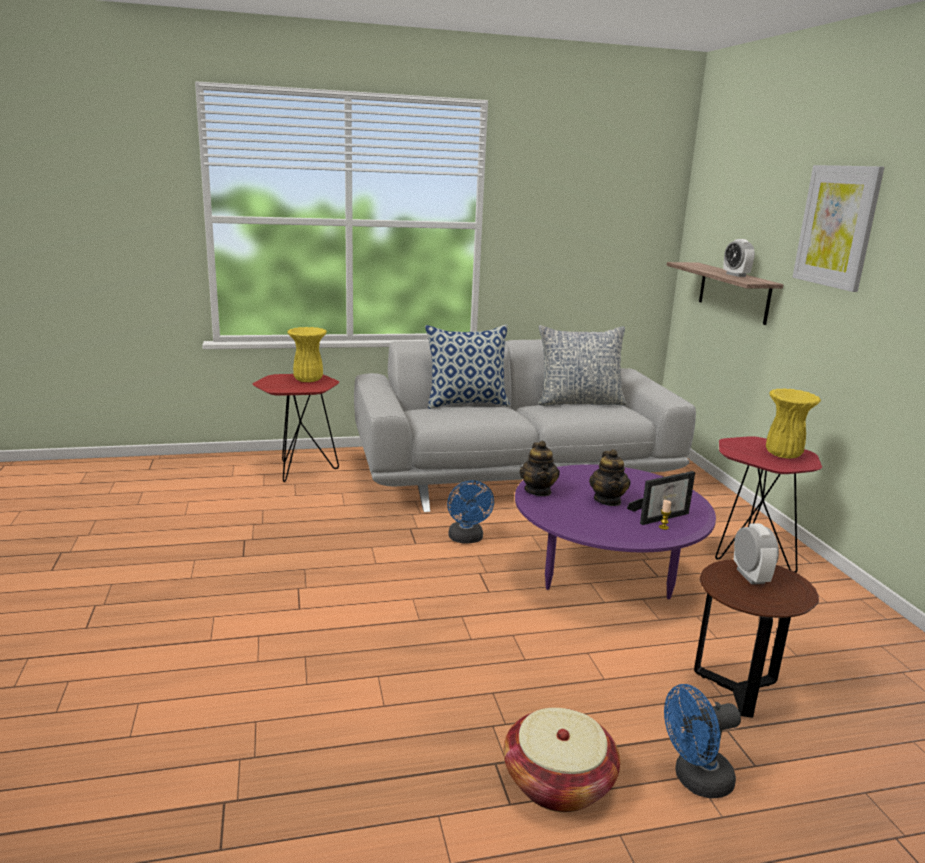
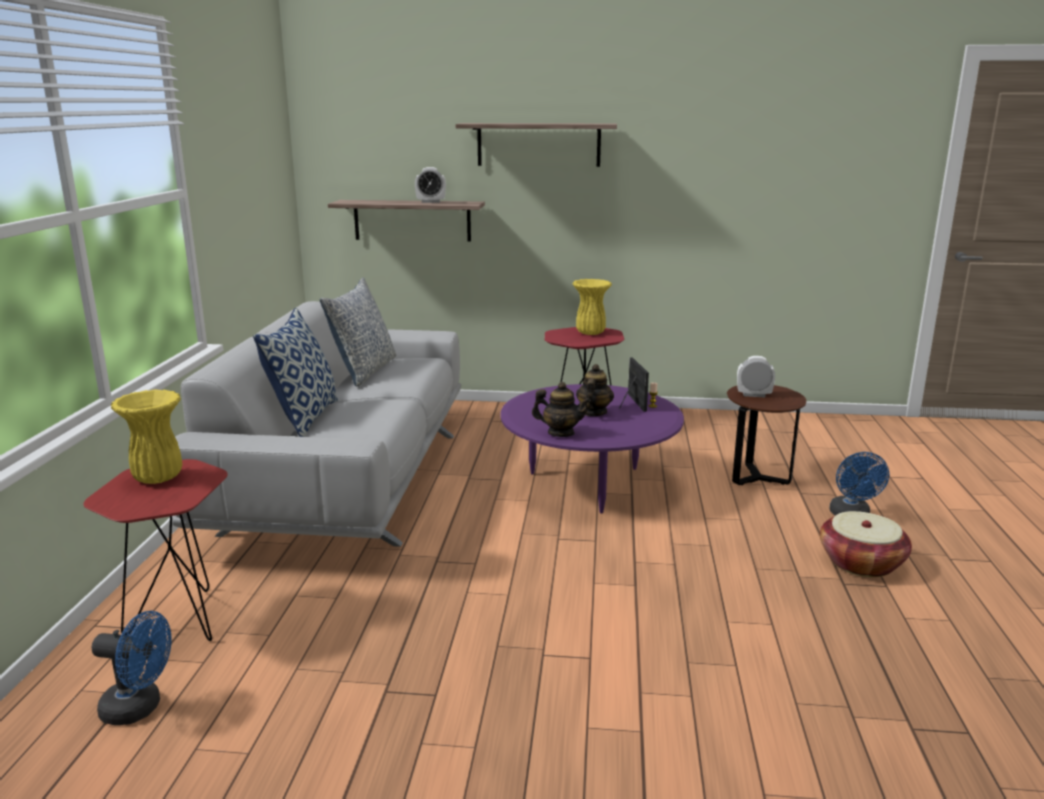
camera: 70 degrees left, 0 degrees up
(467, 539) = (483, 532): blue fan -> blue fan (140, 708)
(607, 500) = (593, 413): teapot -> teapot turned 90 degrees counterclockwise
(837, 226) = (538, 144): picture -> shelf

